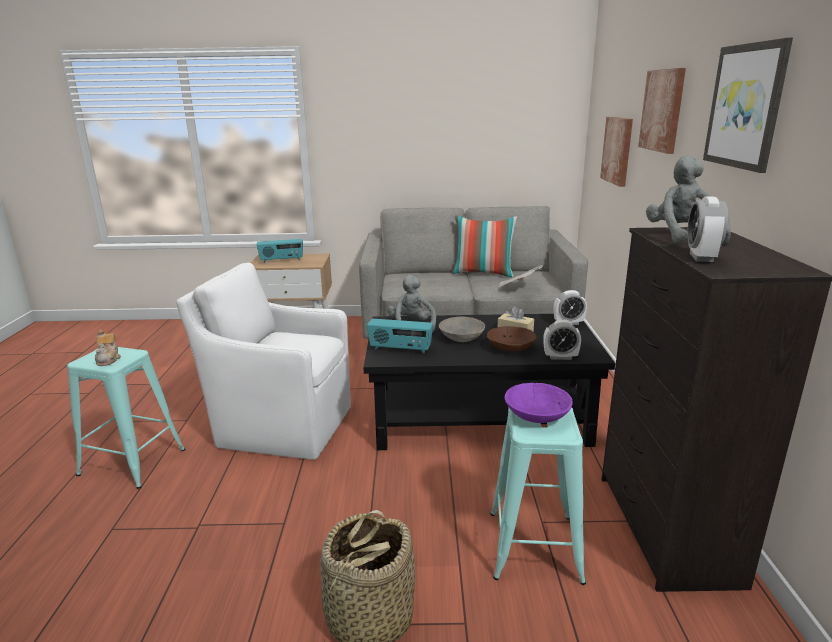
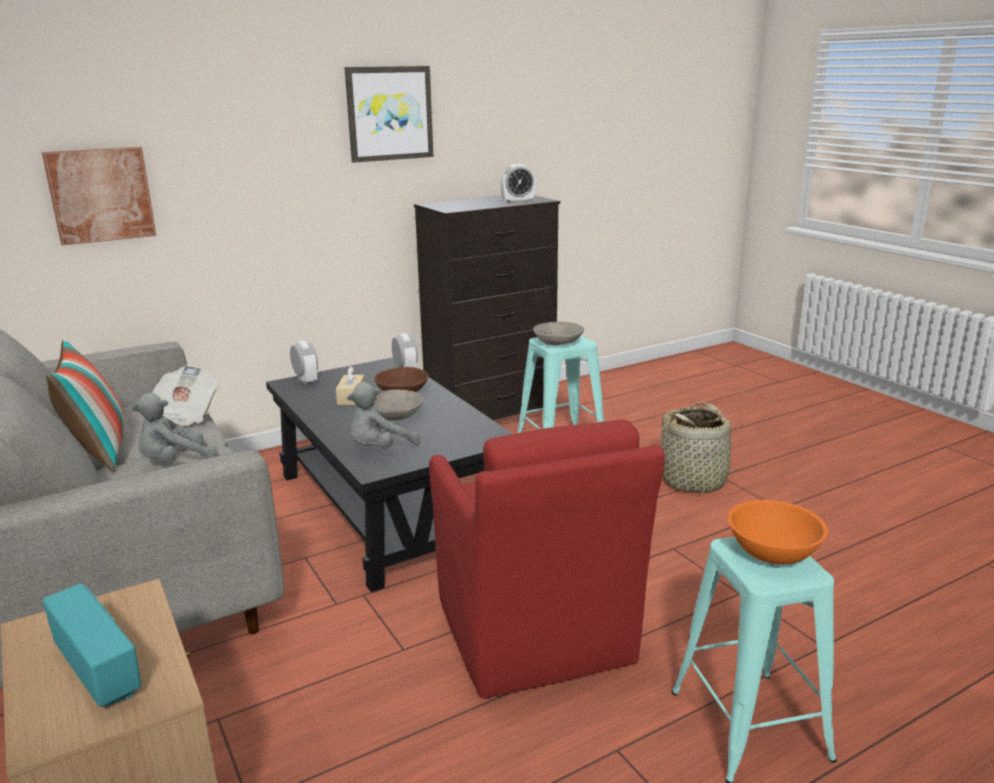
camera: 120 degrees left, 0 degrees up
(109, 359) = (772, 553): teapot -> orange bowl
(282, 425) = (534, 635): white armchair -> red armchair
(400, 349) = (459, 436): radio -> none
(537, 415) = (558, 342): purple bowl -> grey bowl
(663, 110) = (234, 128): picture -> none
(681, 237) = (464, 206): grey plush toy -> grey plush toy (175, 462)

